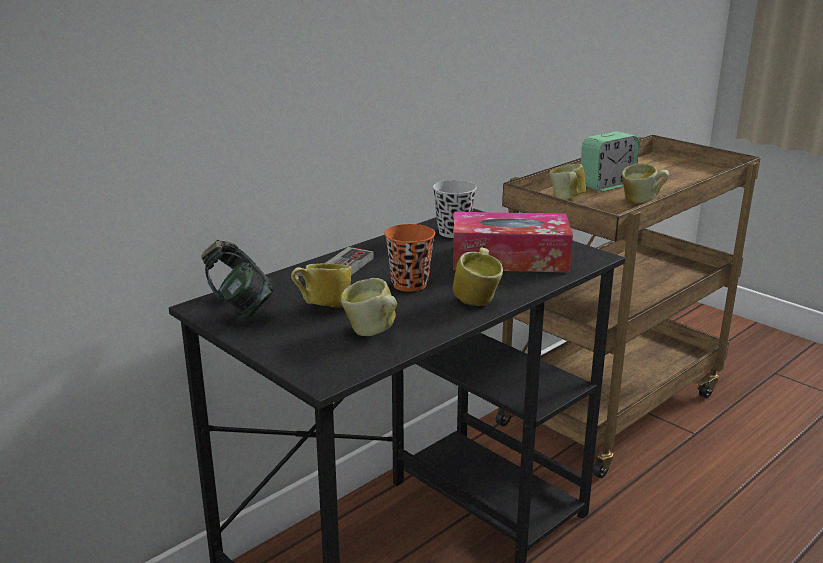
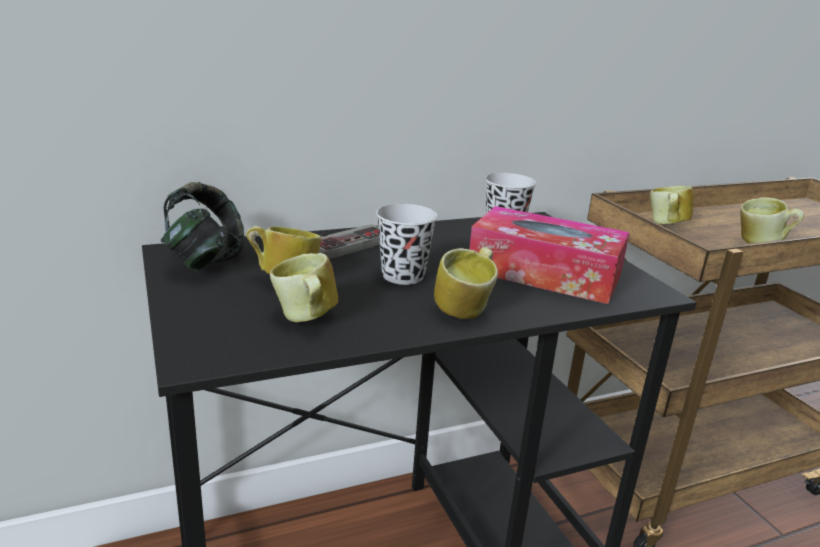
camera: 20 degrees right, 0 degrees up
(409, 284) = (403, 276): orange cup -> black cup
(607, 185) = (726, 220): alarm clock -> none

